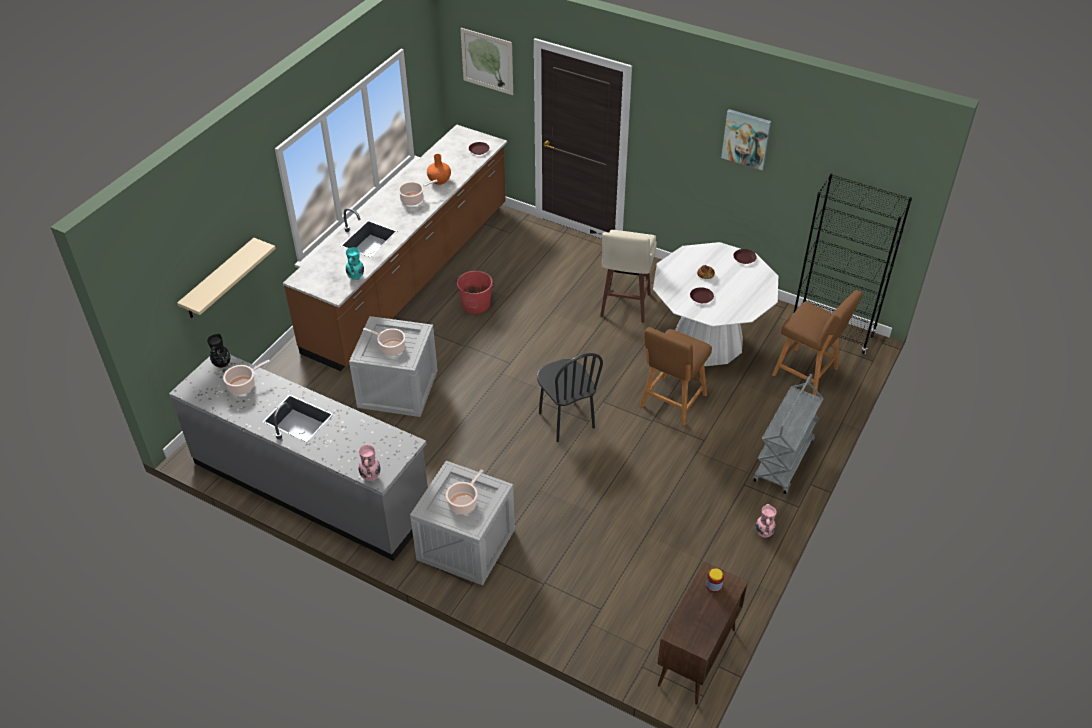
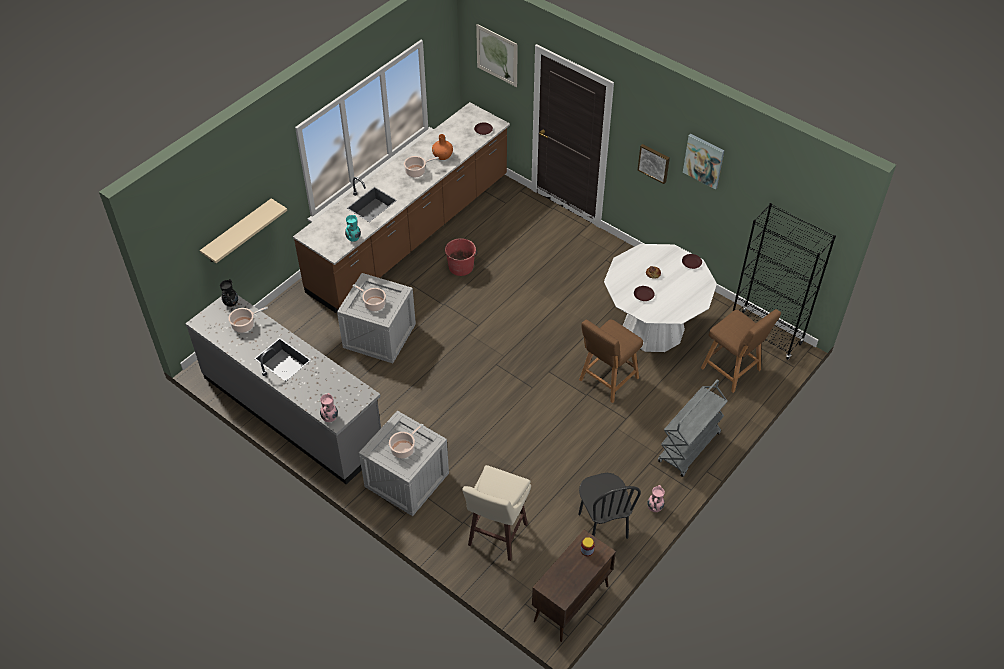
camera: 10 degrees right, 5 degrees up
(566, 420) = (513, 384): black chair -> black chair (602, 526)
(624, 306) = (588, 286): beige stool -> beige stool (496, 536)
(685, 154) = (654, 163): none -> picture

